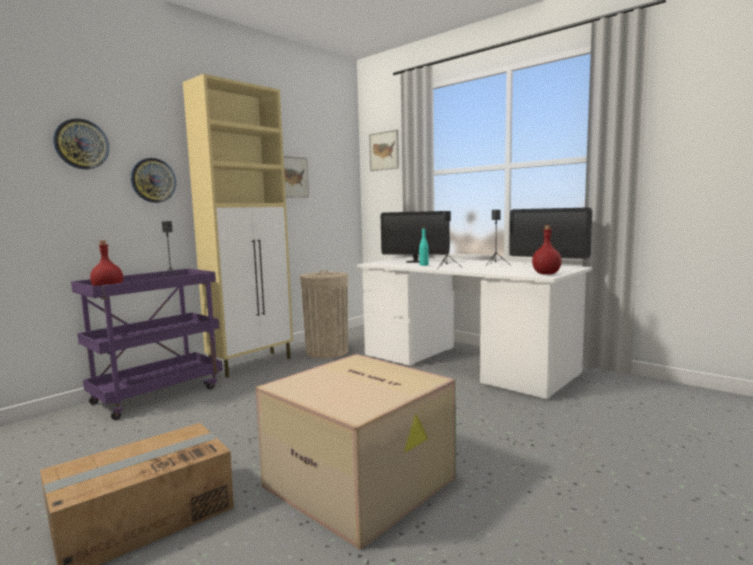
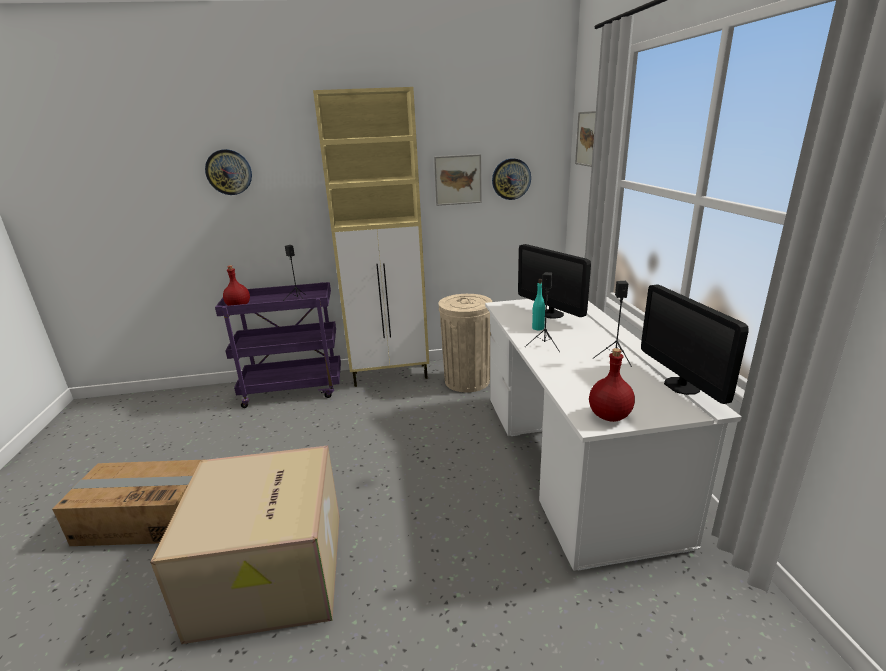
camera: 40 degrees right, 15 degrees up
(153, 180) = (295, 198): wall clock -> wall clock (511, 179)

